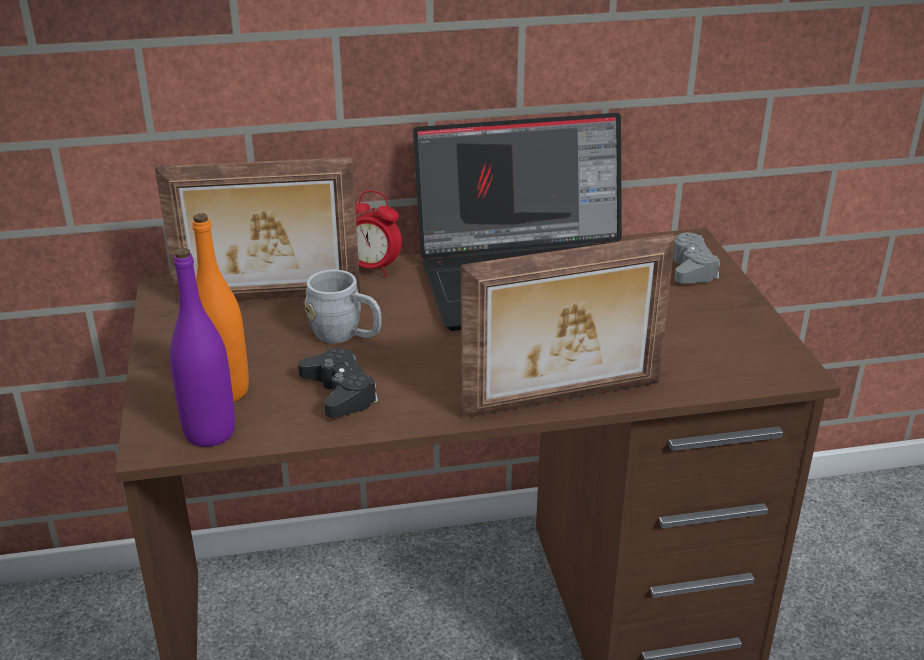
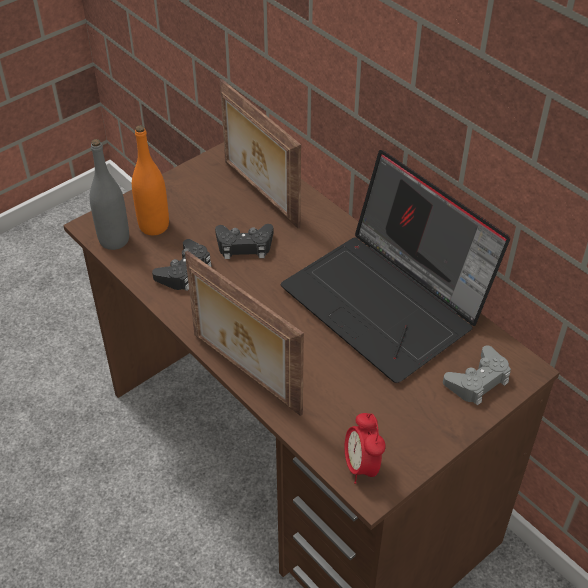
camera: 60 degrees right, 15 degrees up
(210, 433) = (114, 240): purple bottle -> grey bottle
(345, 336) = (244, 245): grey mug -> black game controller
(373, 269) = (332, 220): alarm clock -> alarm clock (361, 466)

